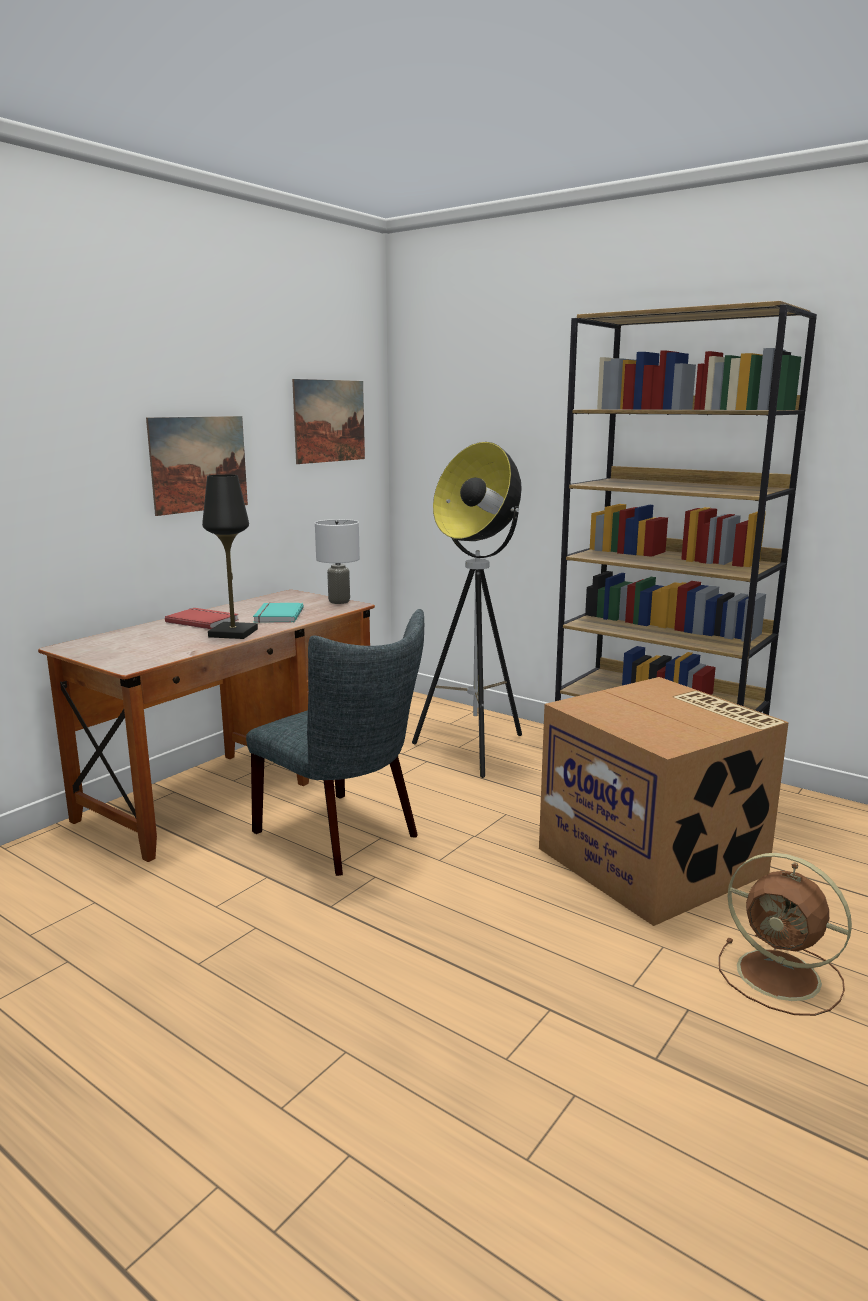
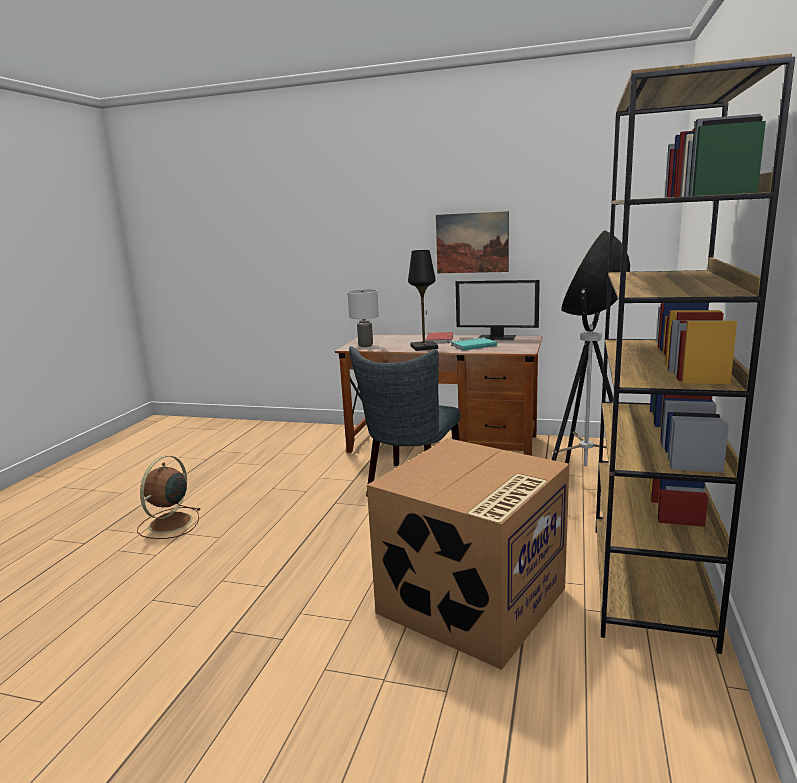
camera: 70 degrees right, 0 degrees up
(257, 602) = (497, 337): none -> monitor
(329, 421) = (600, 212): picture -> none
(339, 602) = (526, 347): white table lamp -> white table lamp (364, 346)
(782, 976) = (337, 683): brown fan -> brown fan (169, 524)

